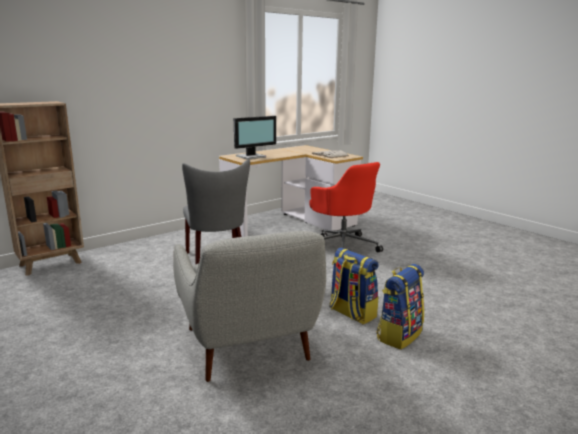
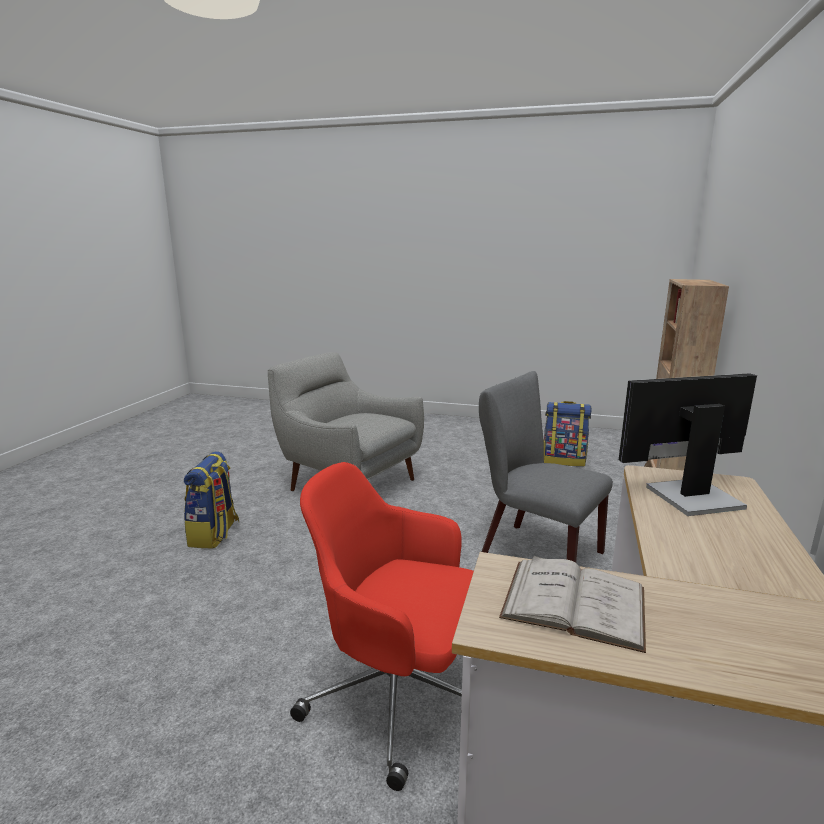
camera: 145 degrees right, 0 degrees up
(252, 156) = (690, 496): monitor -> monitor turned 60 degrees clockwise
(351, 313) = (278, 541): backpack -> backpack (564, 460)

